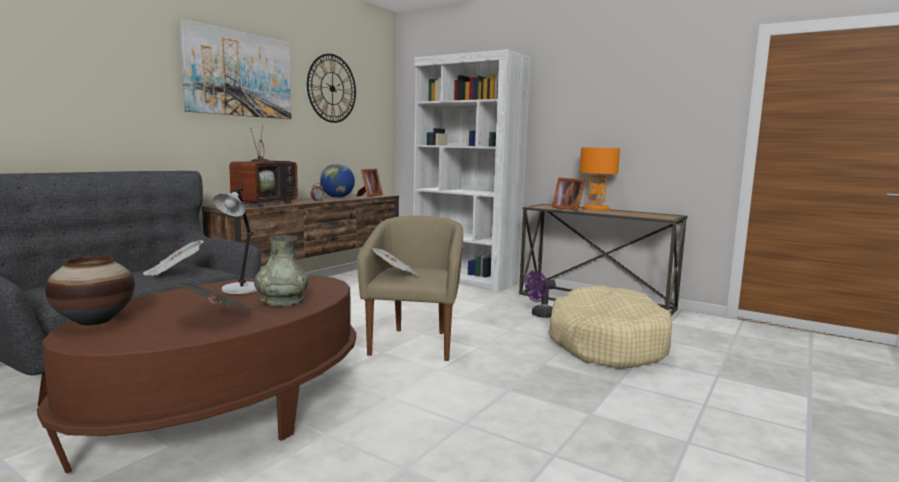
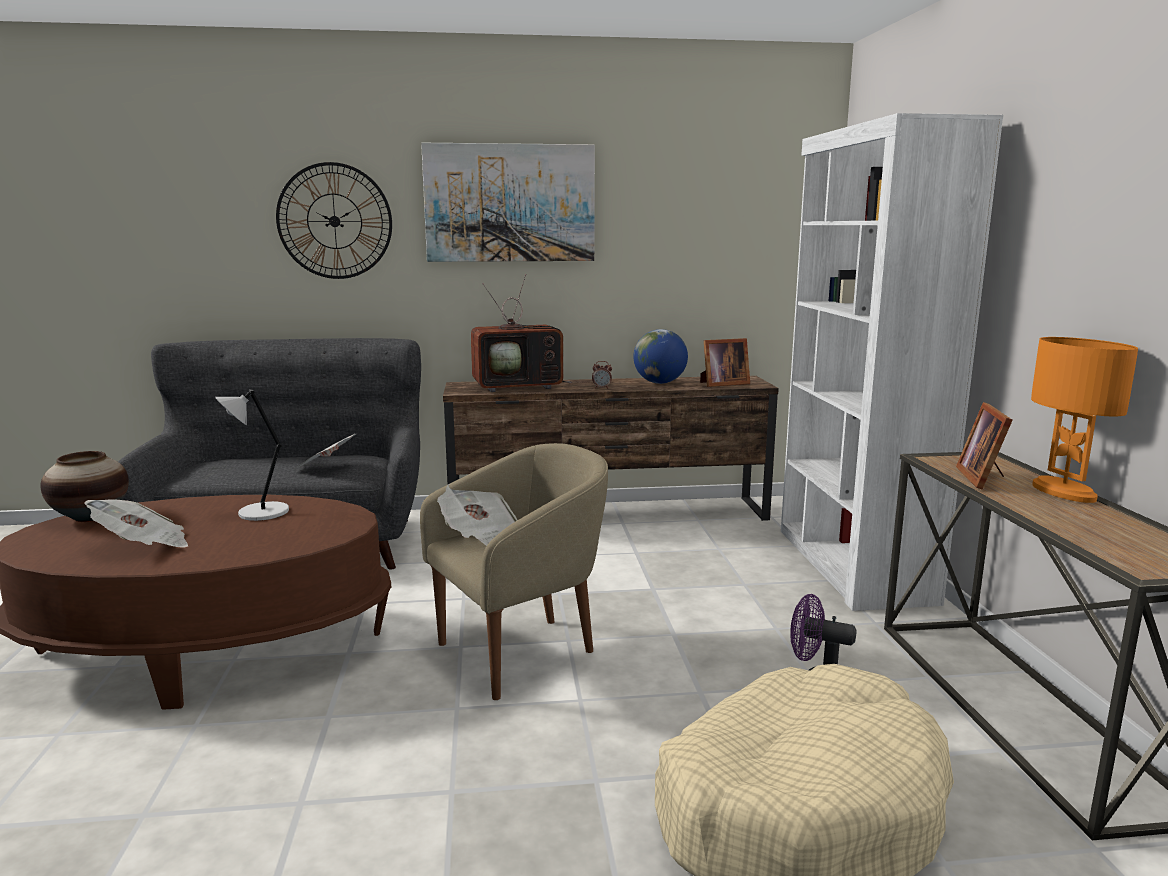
camera: 50 degrees right, 5 degrees up
(282, 300) = (237, 542): grey vase -> none
(332, 88) = (683, 205): wall clock -> wall clock (334, 221)

